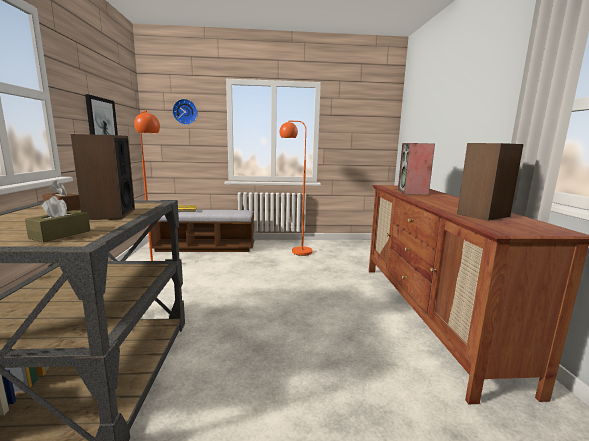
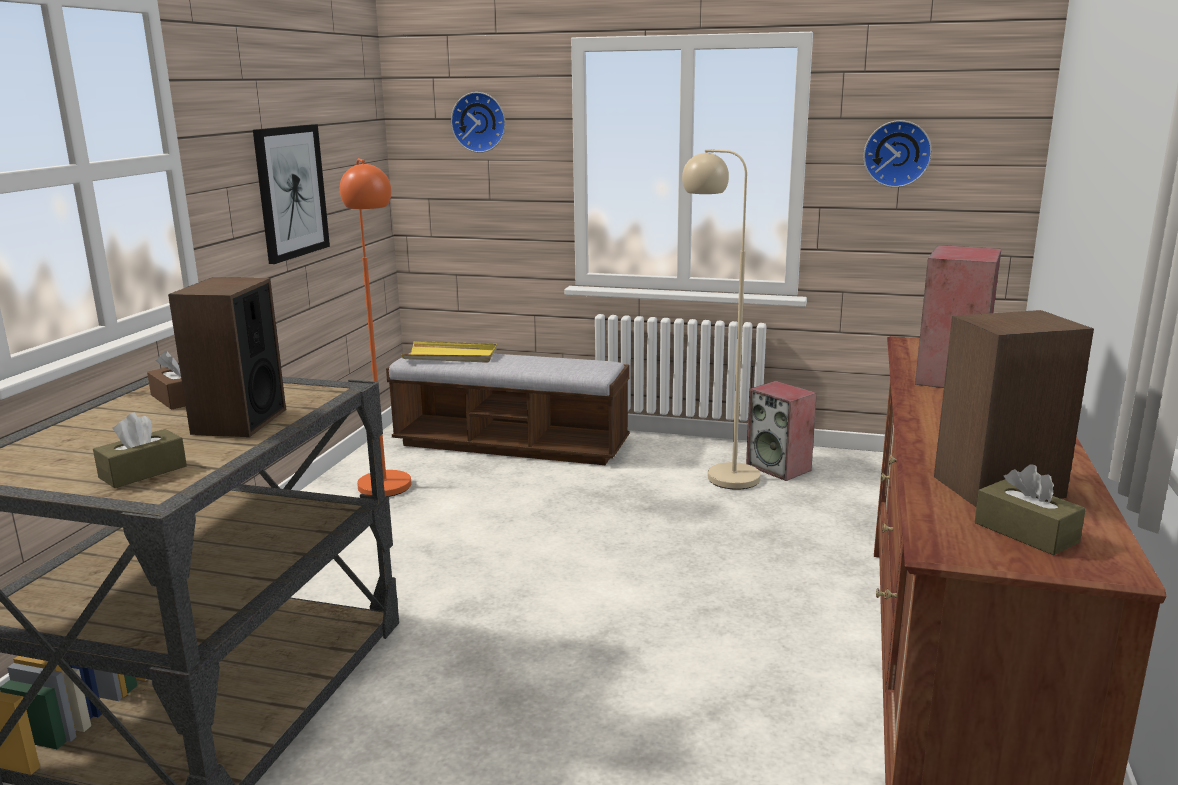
camera: 20 degrees right, 5 degrees up
(295, 251) = (719, 475): orange floor lamp -> beige floor lamp
(316, 247) = (779, 468): none -> speaker
(351, 128) = (897, 153): none -> wall clock
(518, 225) = (1025, 532): none -> brown tissue box

